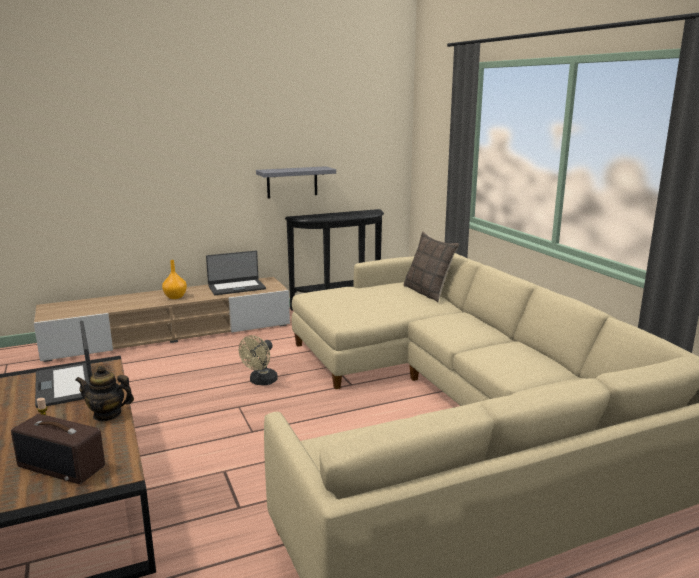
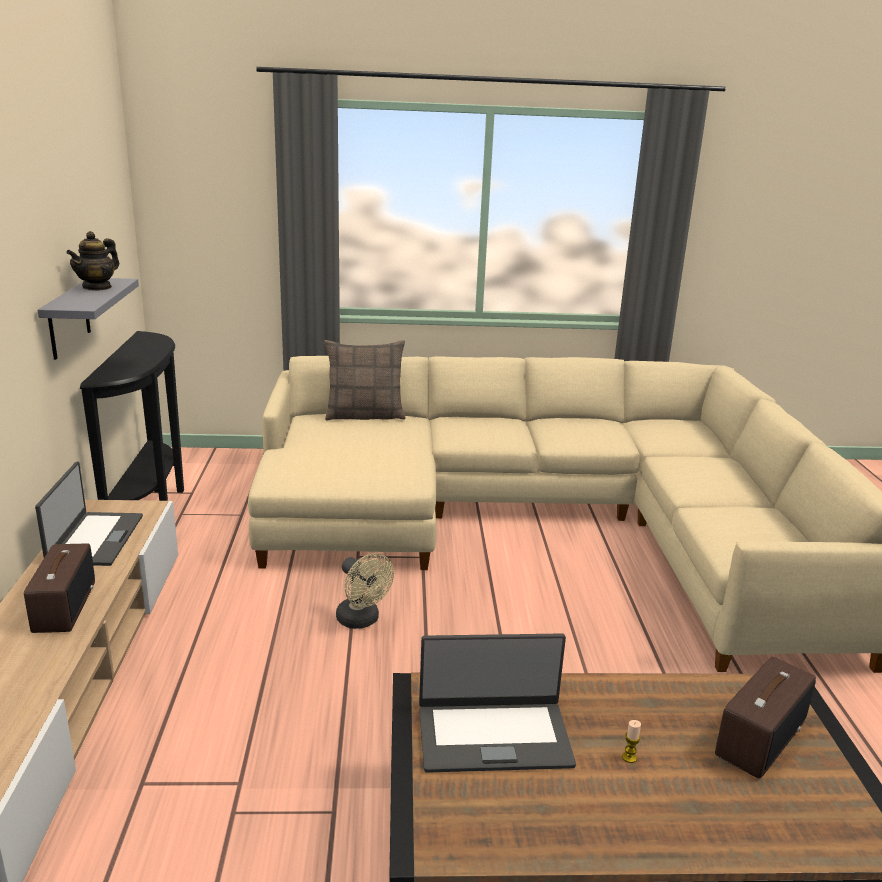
camera: 70 degrees left, 5 degrees up
(107, 414) = (619, 694): teapot -> teapot (97, 287)
(175, 297) = (63, 606): orange vase -> radio

